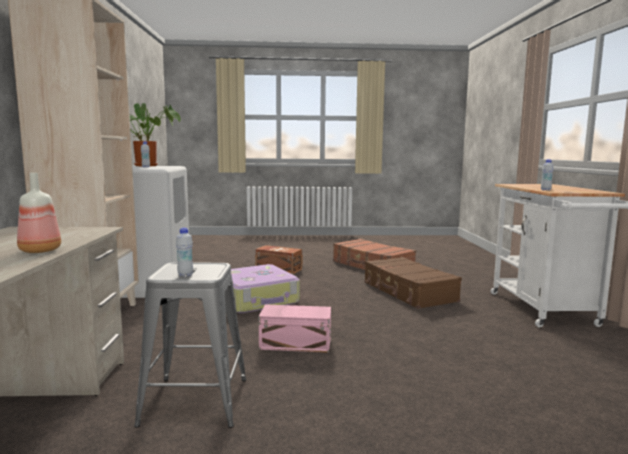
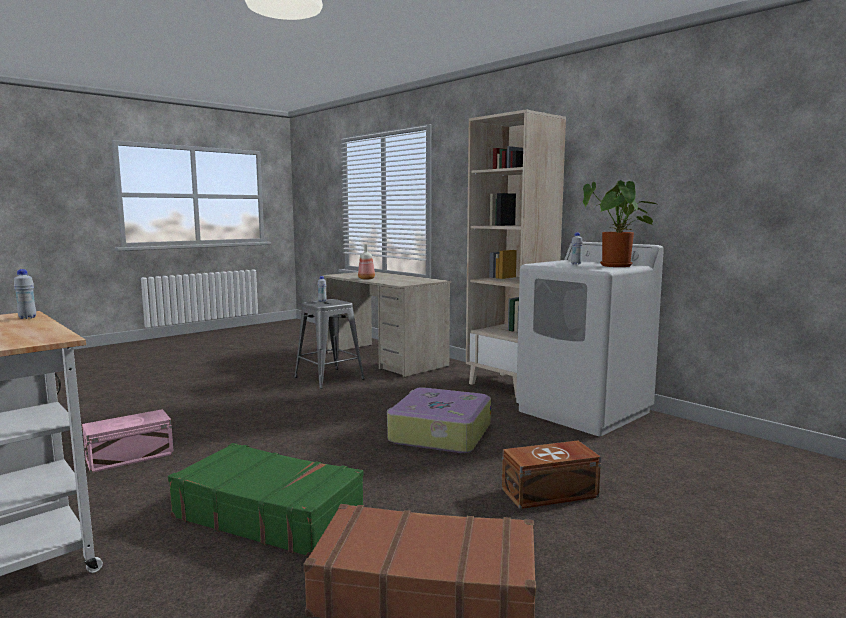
camera: 140 degrees right, 0 degrees up
(294, 343) = (324, 411): pink storage box -> pink storage box (131, 457)
(408, 292) = (269, 514): brown suitcase -> green suitcase

